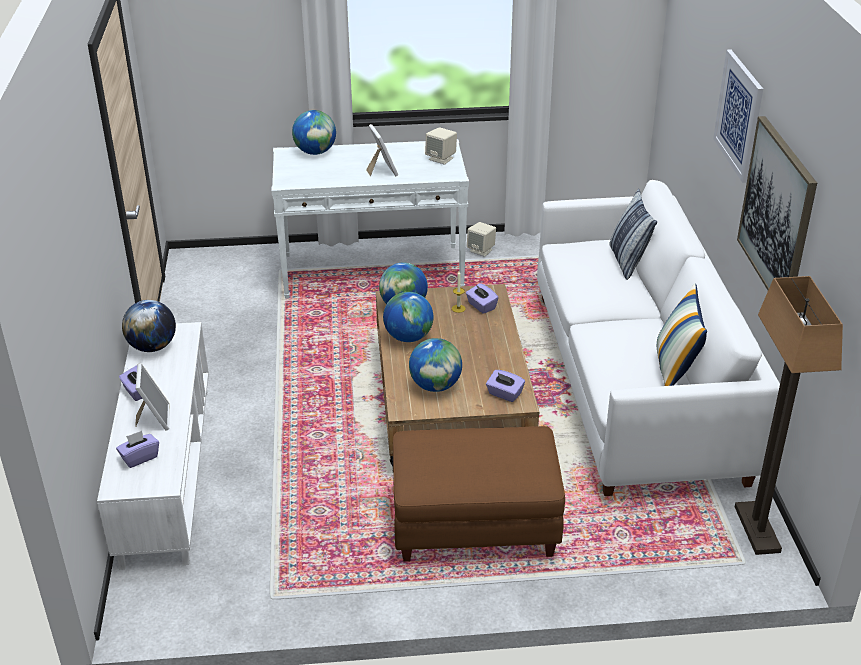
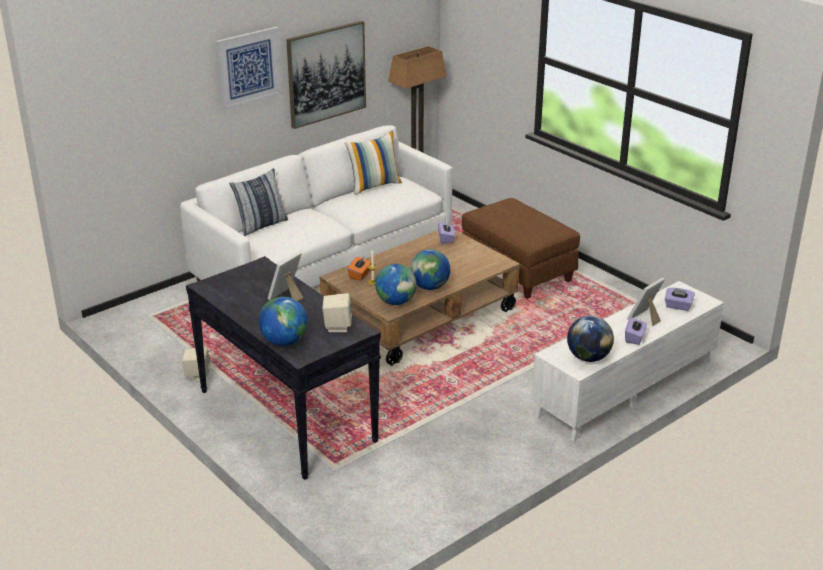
camera: 125 degrees left, 5 degrees down
(373, 271) = (286, 416): white console table -> black console table
(435, 386) = (467, 261): globe -> none
(441, 158) = (235, 279): beige speaker -> beige speaker (337, 326)
(481, 306) = (360, 275): purple tissue box -> orange tissue box

